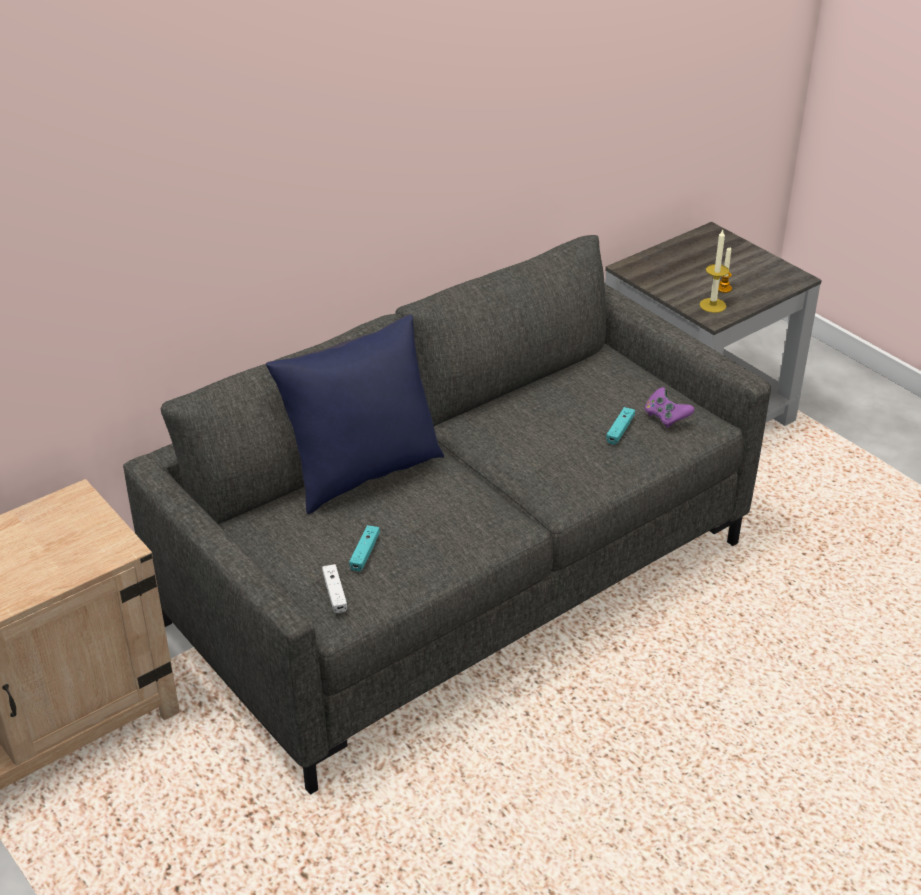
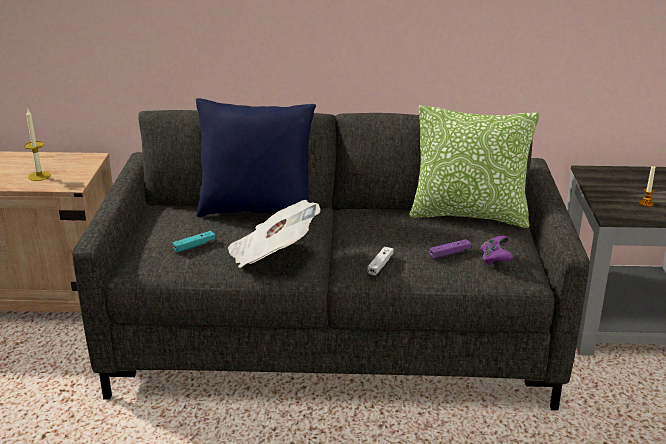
camera: 40 degrees right, 10 degrees down
(335, 593) = (148, 256): white game controller -> white game controller (380, 265)
(460, 520) = (272, 255): none -> newspaper
(576, 373) = (469, 215): none -> pillow
(620, 430) = (450, 253): turquoise game controller -> purple game controller
(712, 305) = (621, 209): candle -> candle (39, 176)

